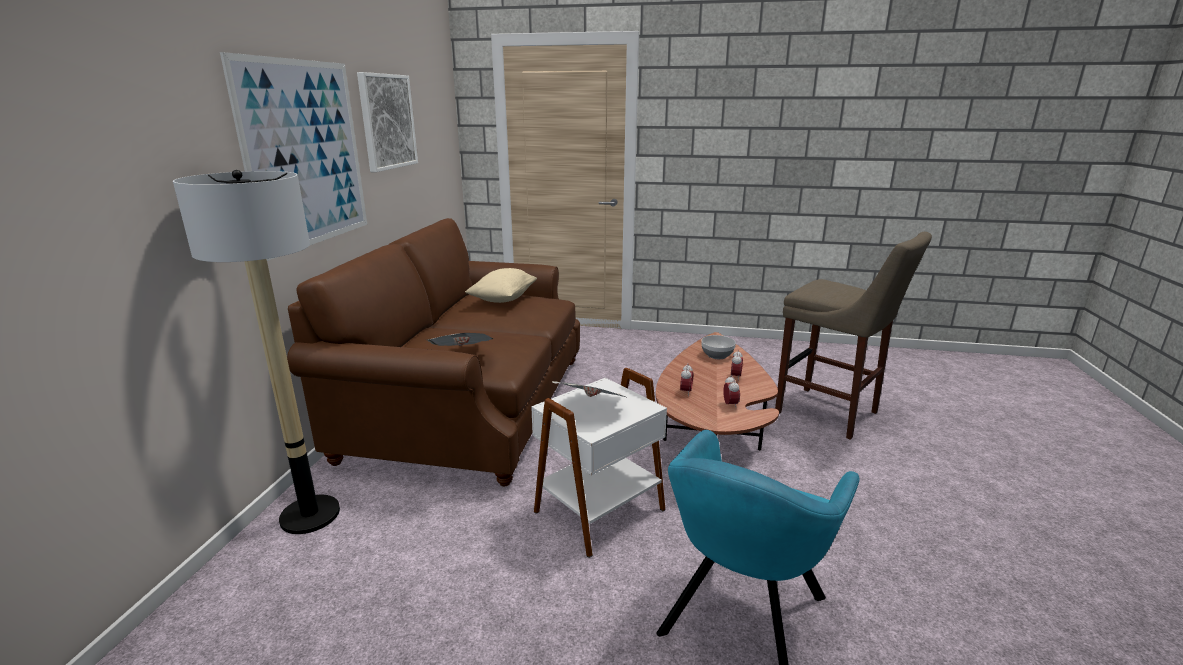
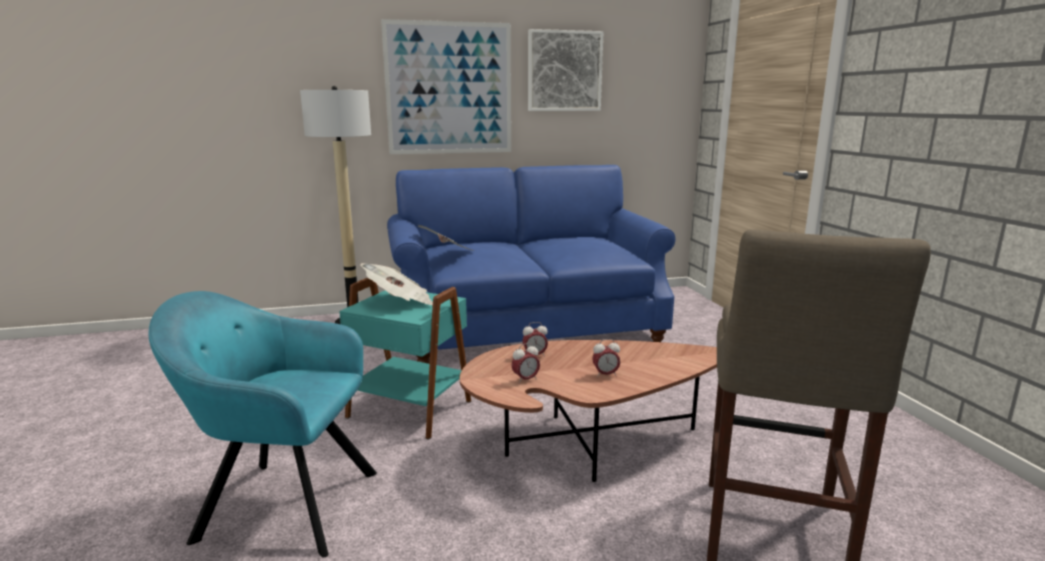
camera: 65 degrees right, 5 degrees down
(470, 405) = (527, 325): brown sofa -> blue sofa
(503, 299) = (586, 241): beige pillow -> none
(597, 509) = (411, 408): white side table -> turquoise side table
(716, 355) = (656, 358): bowl -> none

